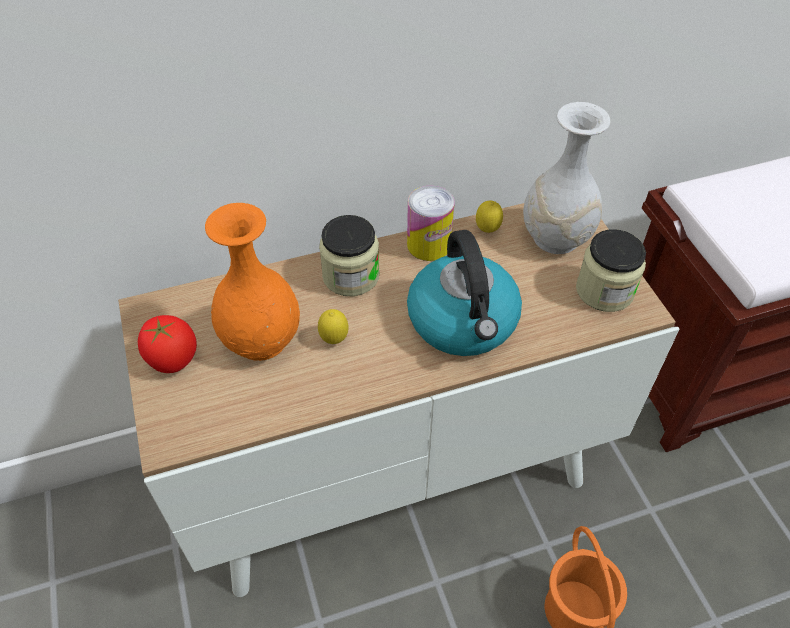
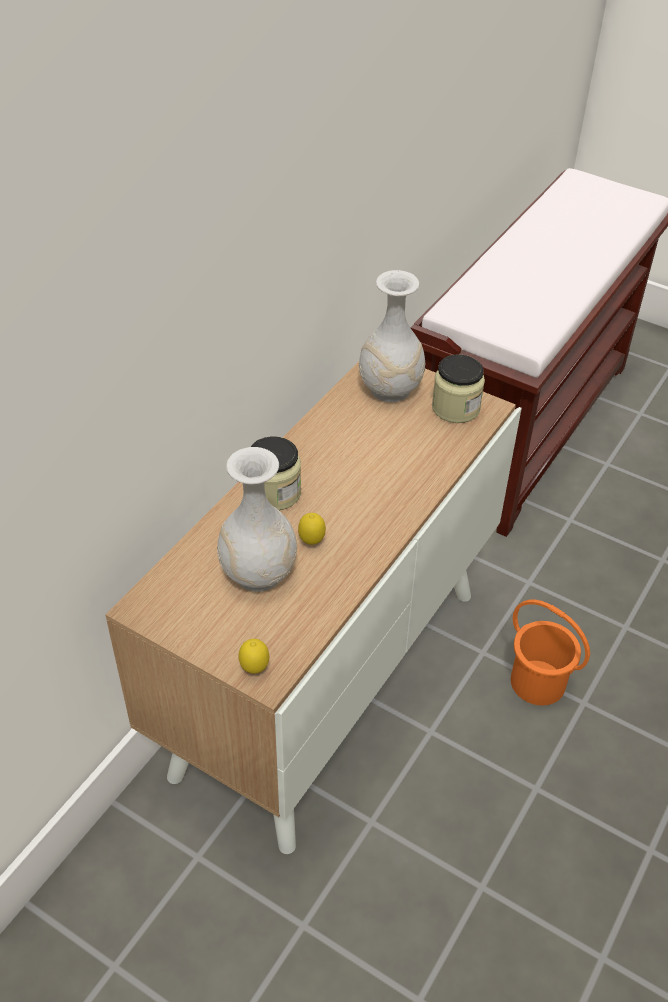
camera: 40 degrees left, 5 degrees down
(172, 360) = (205, 627): tomato -> none
(262, 339) = (259, 572): orange vase -> white vase
(429, 244) = (307, 440): can -> none
(463, 322) = (387, 479): kettle -> none
(487, 231) = (338, 409): lemon -> lemon (254, 669)

